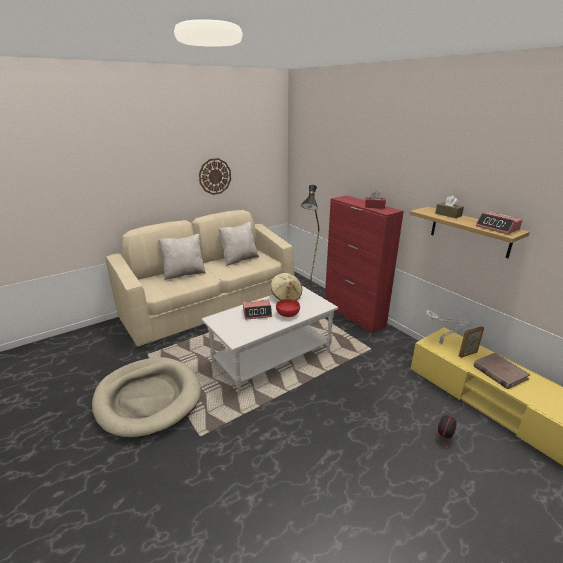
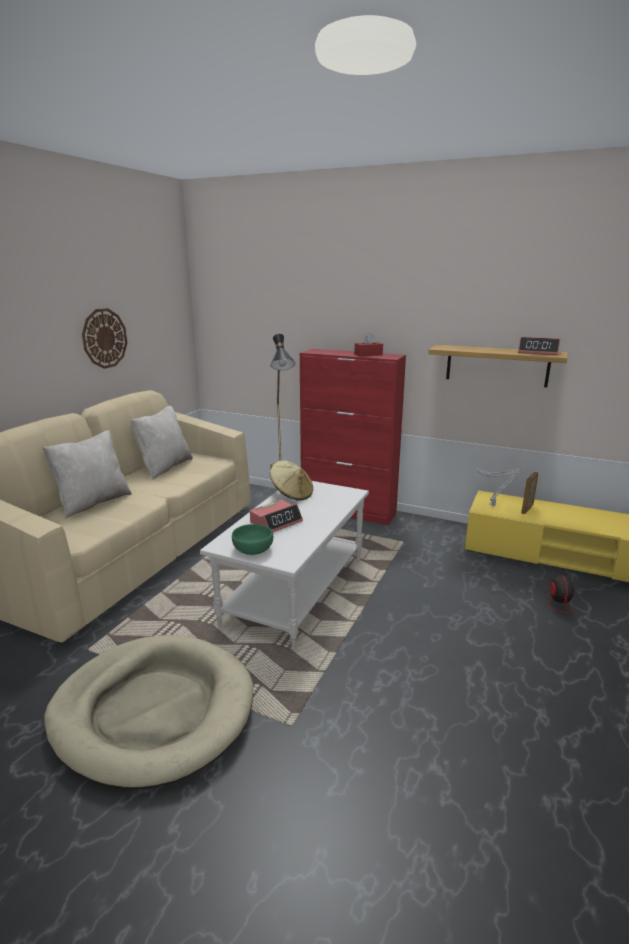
camera: 30 degrees left, 5 degrees down
(226, 327) = (253, 550): none -> green bowl
(288, 314) = (318, 513): red bowl -> none
(448, 214) = (472, 348): brown tissue box -> none
(499, 372) = (570, 517): brown book -> none

